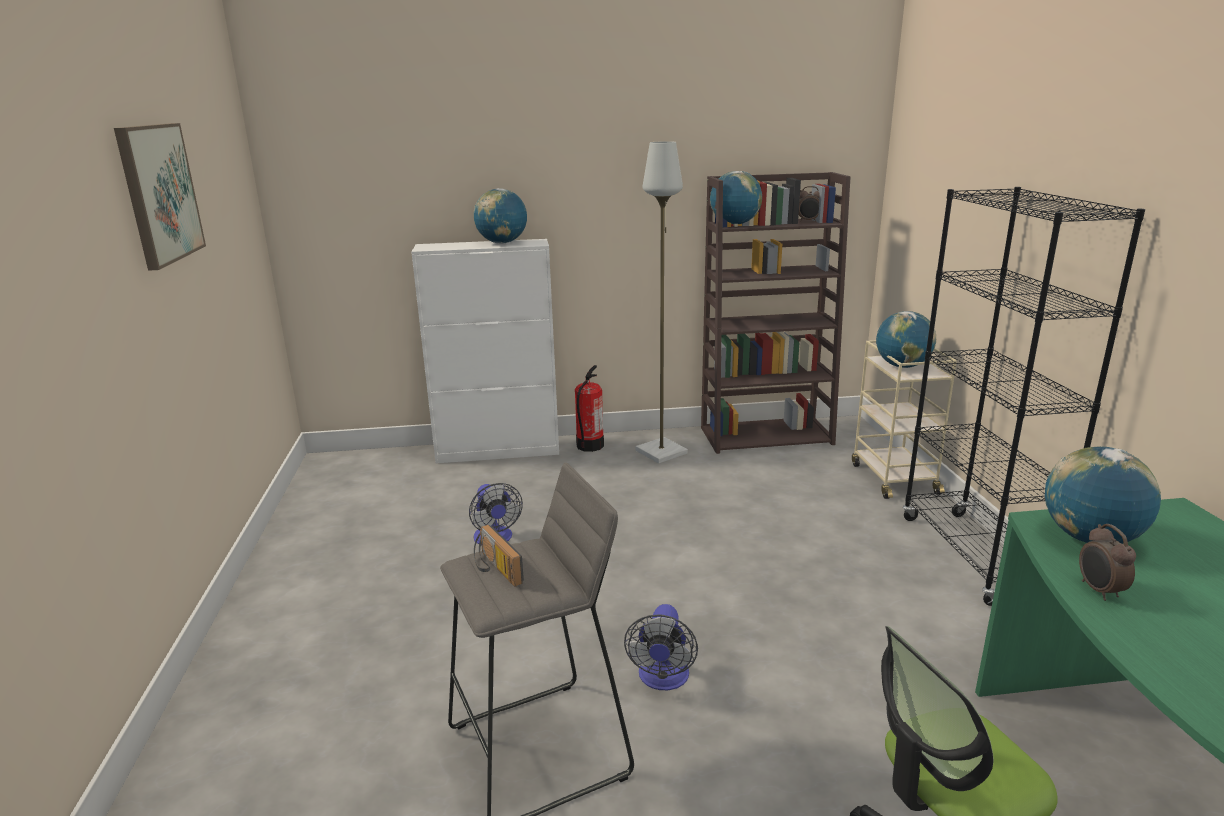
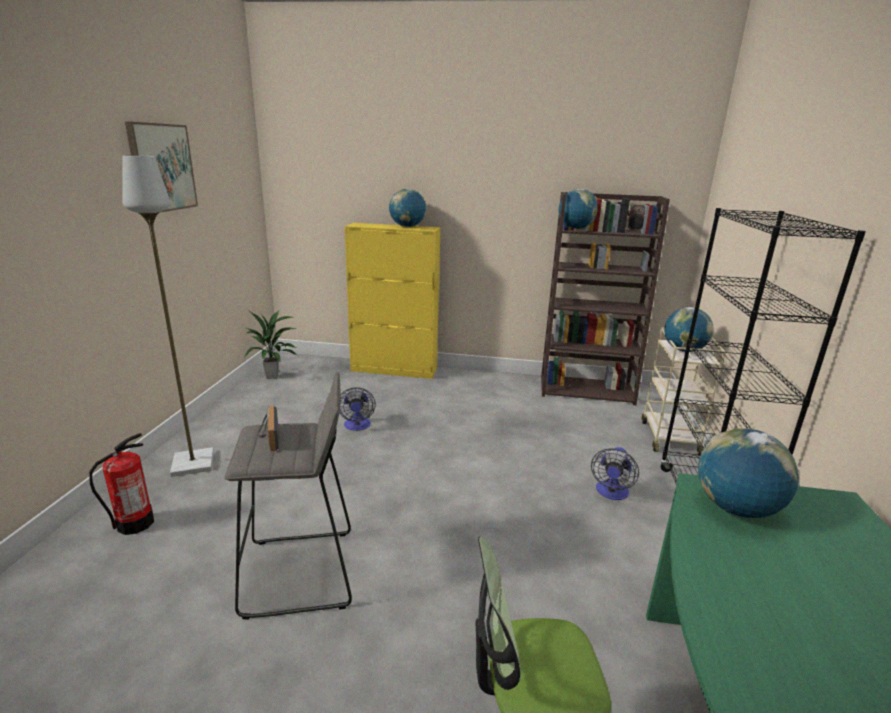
camera: 15 degrees right, 0 degrees up
(322, 491) = (273, 376): none -> potted plant
(498, 451) = (394, 370): white cabinet -> yellow cabinet
(589, 446) = (456, 376): fire extinguisher -> fire extinguisher (135, 523)
(662, 452) = (503, 389): grey floor lamp -> grey floor lamp (194, 463)
(663, 679) = (411, 545): fan -> fan (611, 493)
(1099, 591) = (709, 553): alarm clock -> none

